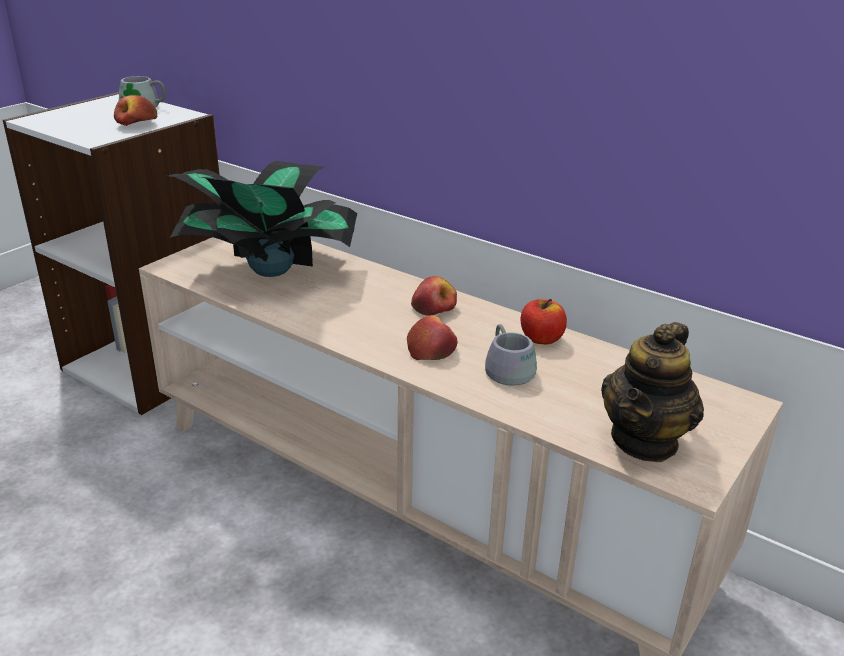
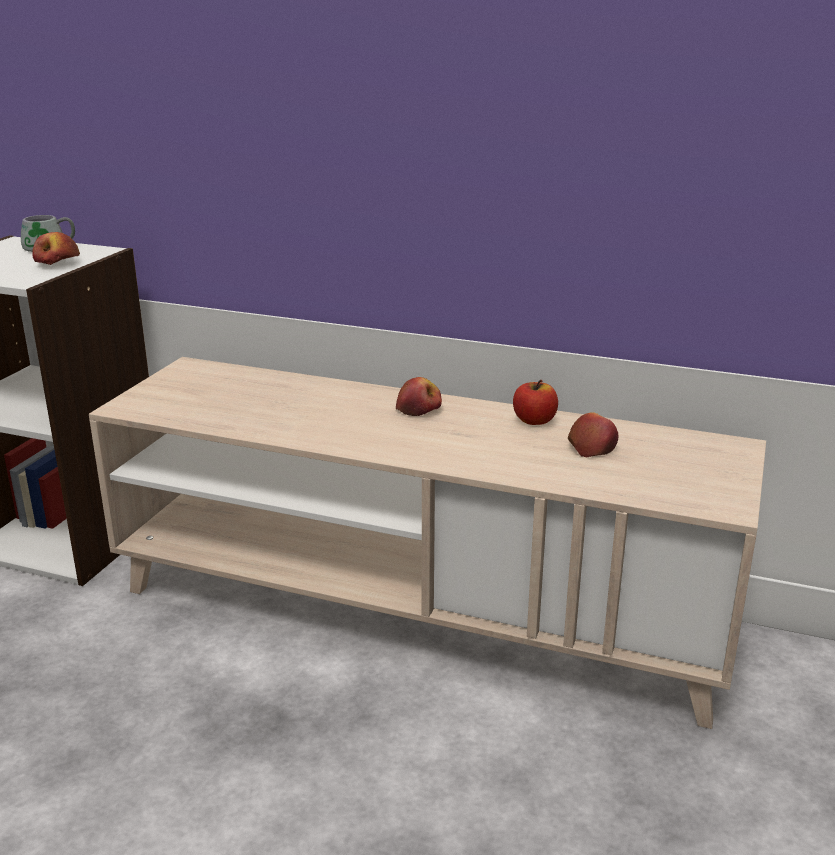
camera: 15 degrees left, 5 degrees down
(269, 269) = (231, 397): potted plant -> none
(431, 349) = (439, 443): apple -> apple (591, 446)
(512, 368) = (523, 447): grey mug -> none
(645, 440) = (671, 485): teapot -> none

